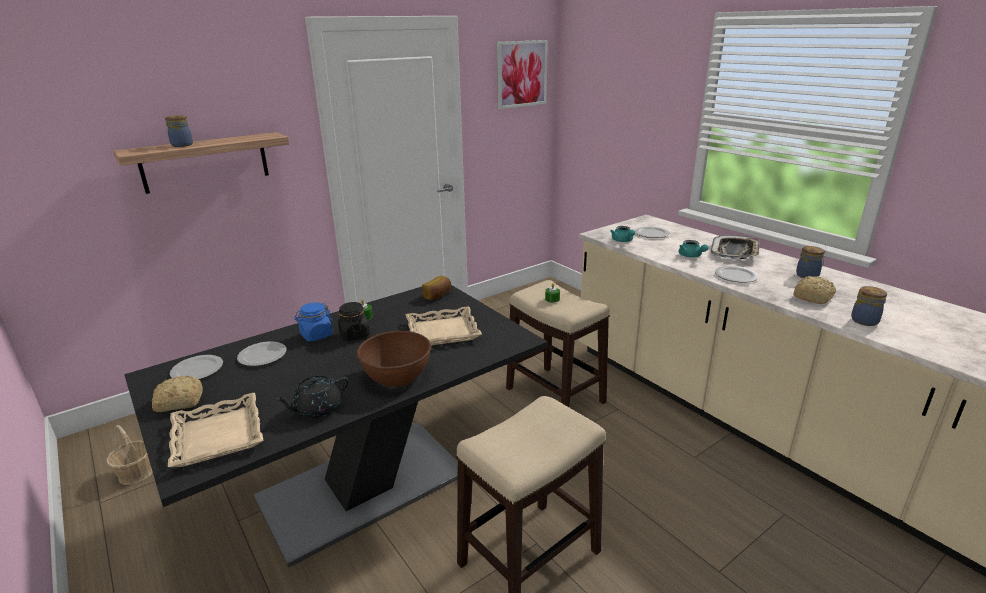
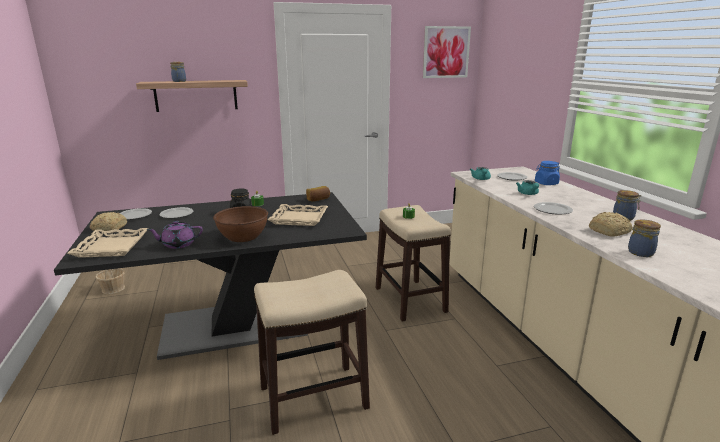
camera: 20 degrees right, 5 degrees down
(316, 335) = (218, 209): blue jar -> blue jar (546, 183)
(317, 408) = (178, 244): black teapot -> purple teapot
(735, 252) = (573, 196): tray -> none

